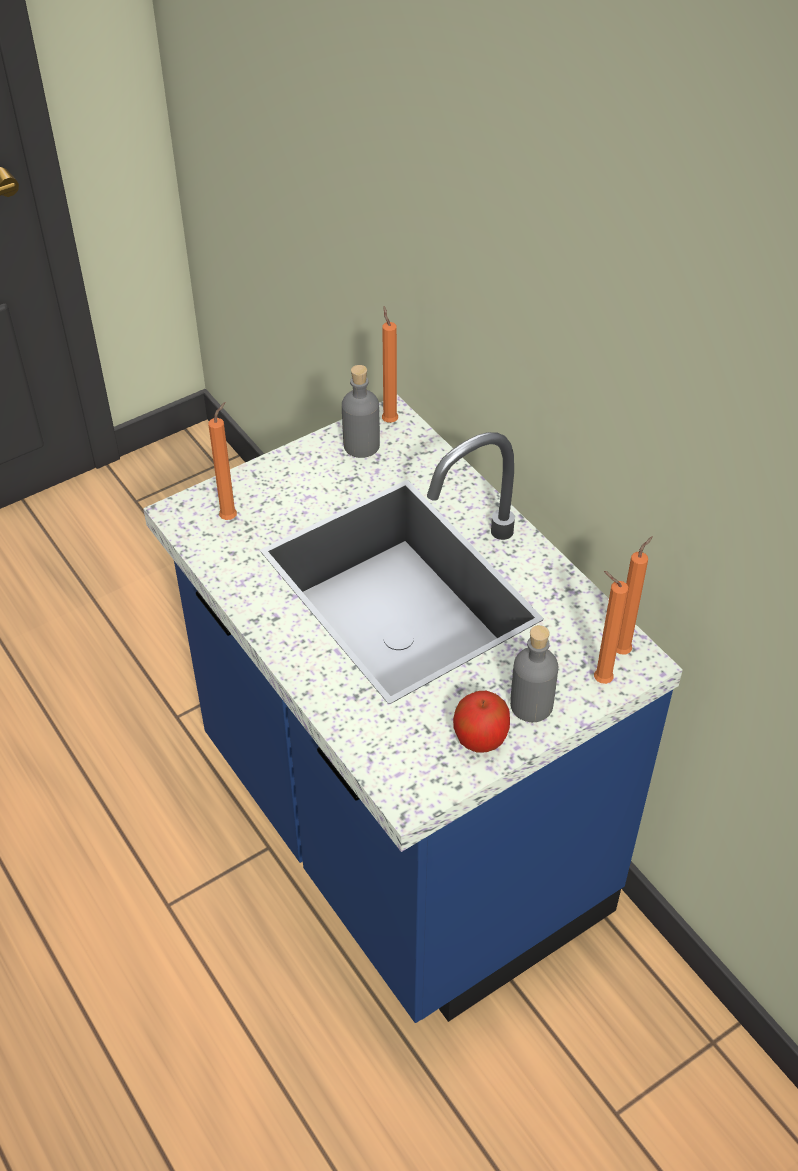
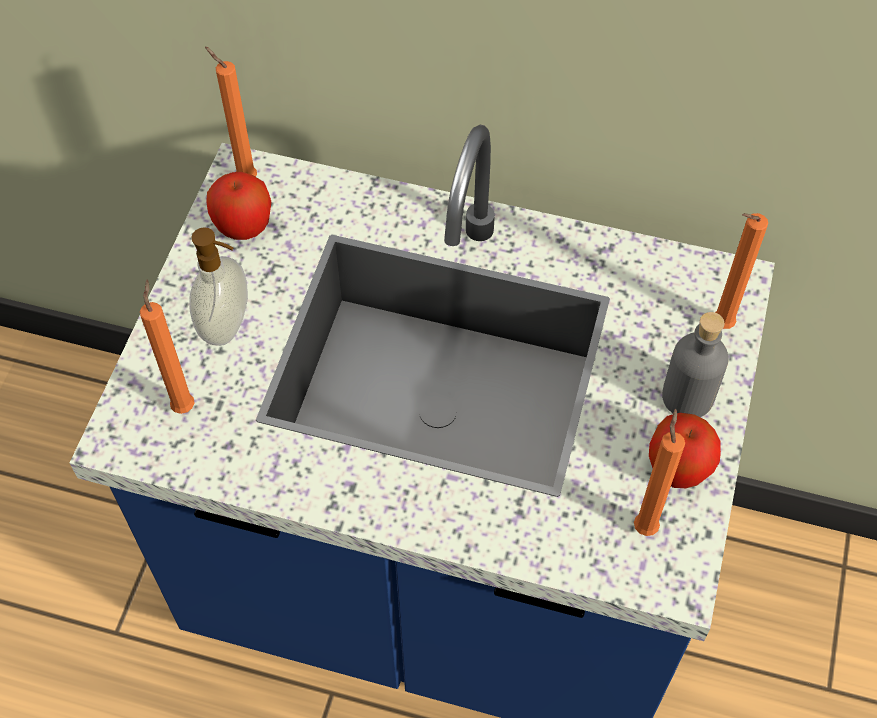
camera: 40 degrees left, 10 degrees up
(297, 492) = (228, 325): none -> soap dispenser
(361, 445) = (243, 226): grey bottle -> apple
(623, 650) = (709, 279): orange candle -> orange candle (645, 524)

